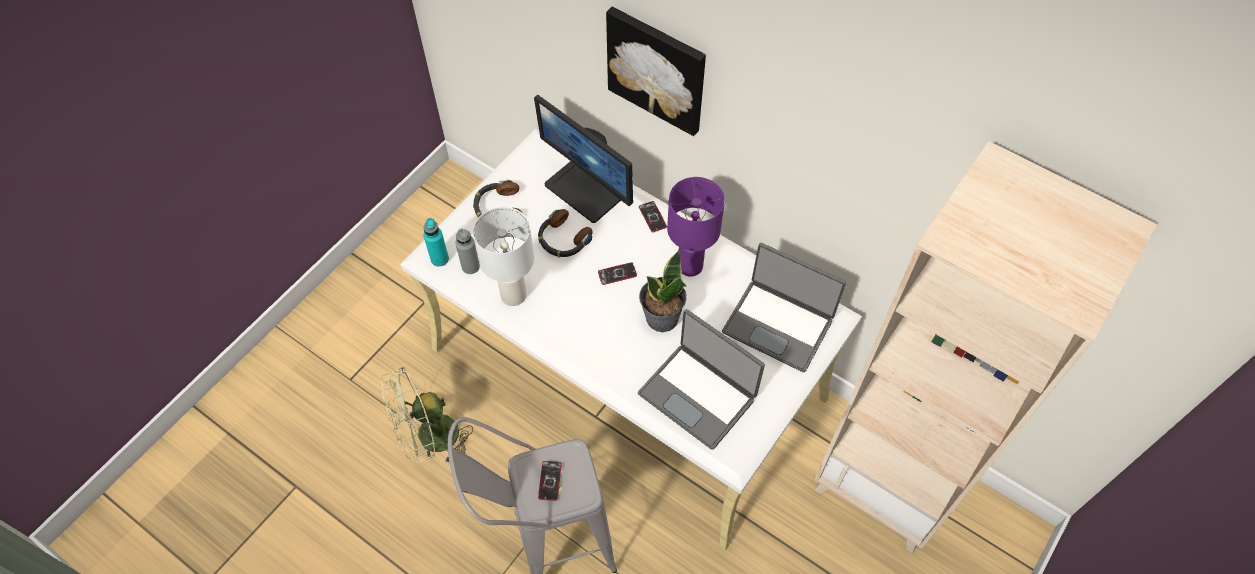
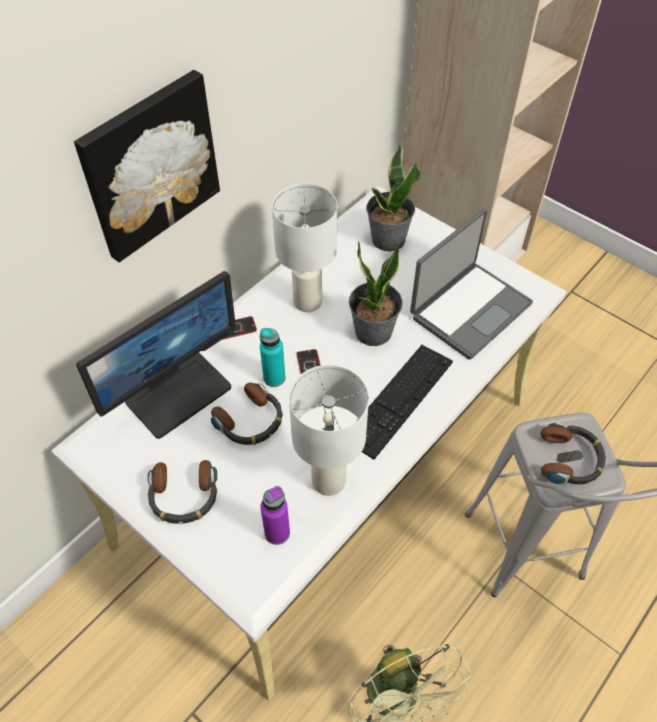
camera: 85 degrees left, 5 degrees down
(439, 259) = (258, 574): turquoise bottle -> turquoise bottle (274, 378)
(470, 266) = (277, 533): grey bottle -> purple bottle
(550, 481) = (570, 459): phone -> headphones
(591, 340) = (399, 399): none -> keyboard
(690, 265) = (307, 301): purple table lamp -> white table lamp
(778, 325) = (387, 240): laptop -> potted plant

